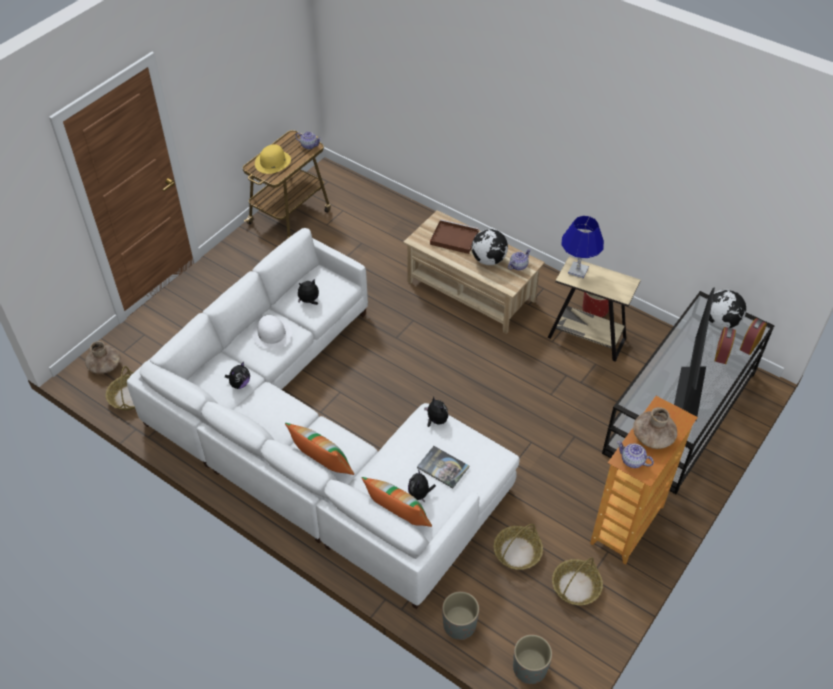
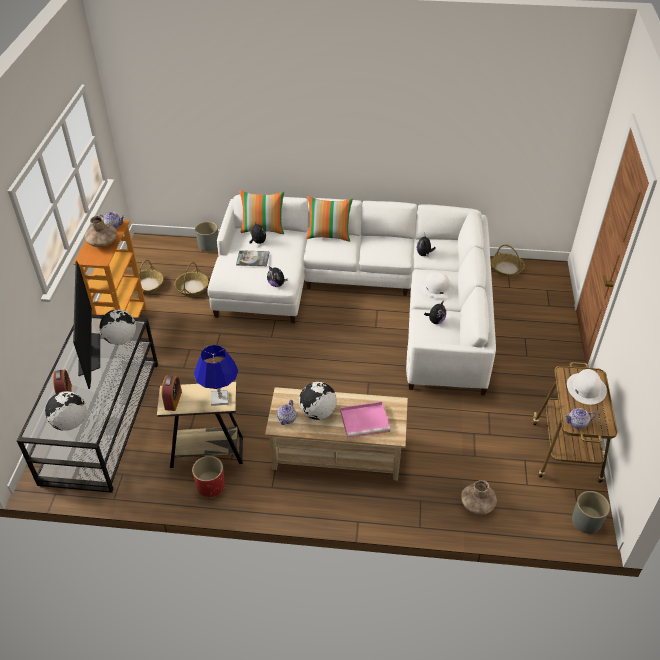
camera: 150 degrees right, 5 degrees down
(105, 365) = (546, 278): brown vase -> brown vase (477, 504)
(272, 162) = (586, 388): yellow hat -> white hat
(453, 238) = (365, 421): brown tray -> pink tray
(529, 668) = (159, 244): grey planter -> grey planter (585, 521)
(651, 392) = (121, 339): none -> globe
(750, 344) = (39, 412): alarm clock -> alarm clock (173, 400)

